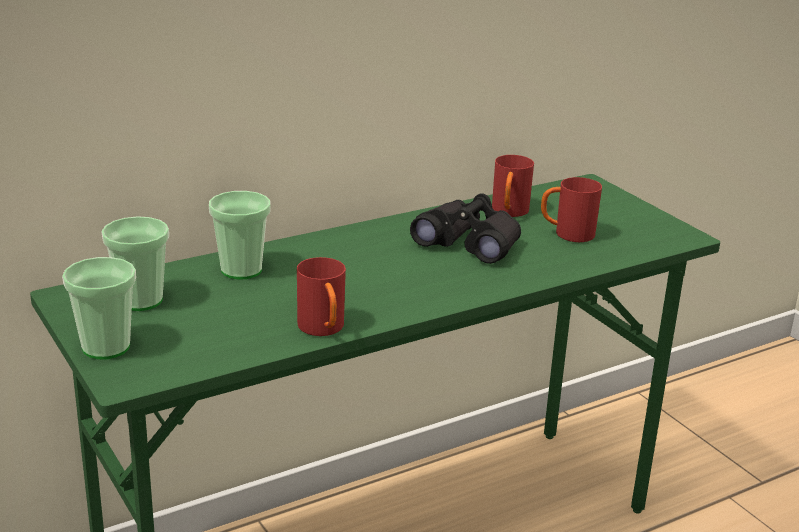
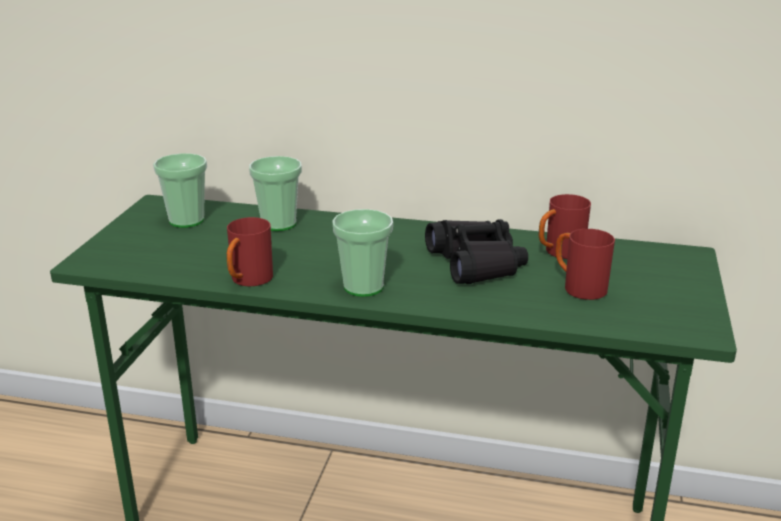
camera: 45 degrees right, 0 degrees up
(106, 347) = (116, 240): cup -> cup (363, 287)

